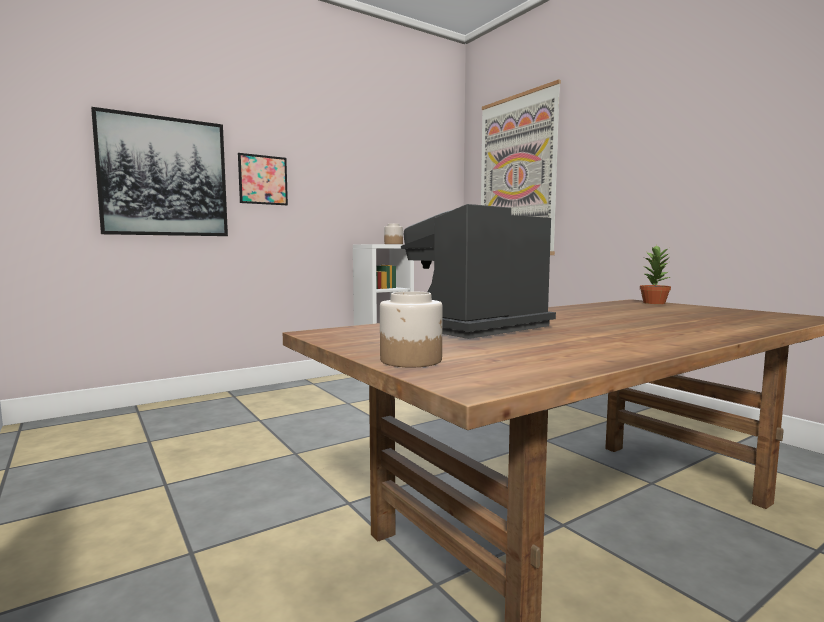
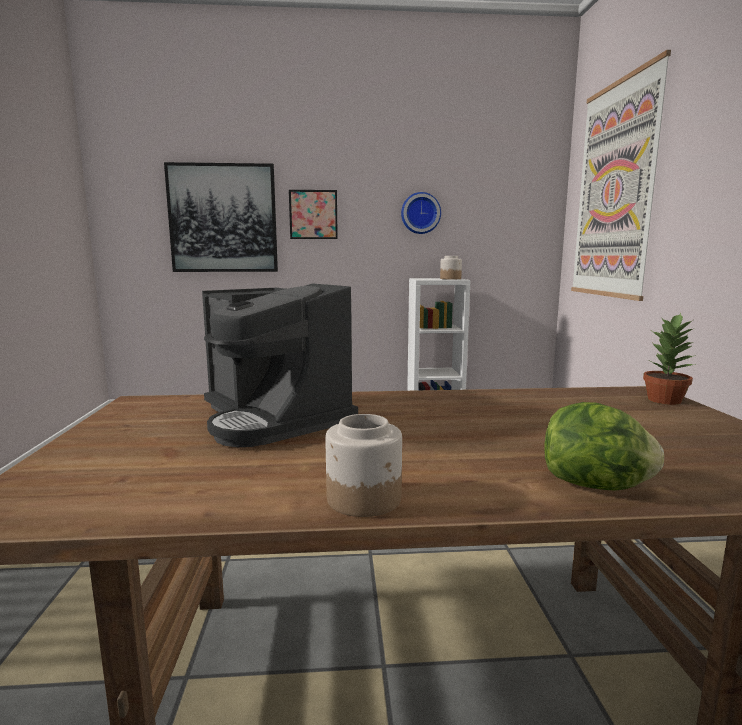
camera: 30 degrees right, 5 degrees up
(359, 186) = (420, 213): none -> wall clock
(411, 360) = (65, 462): jar -> jar (365, 499)
(474, 328) = (274, 418): coffee machine -> coffee machine turned 120 degrees counterclockwise
(734, 328) = (595, 486): none -> lettuce

